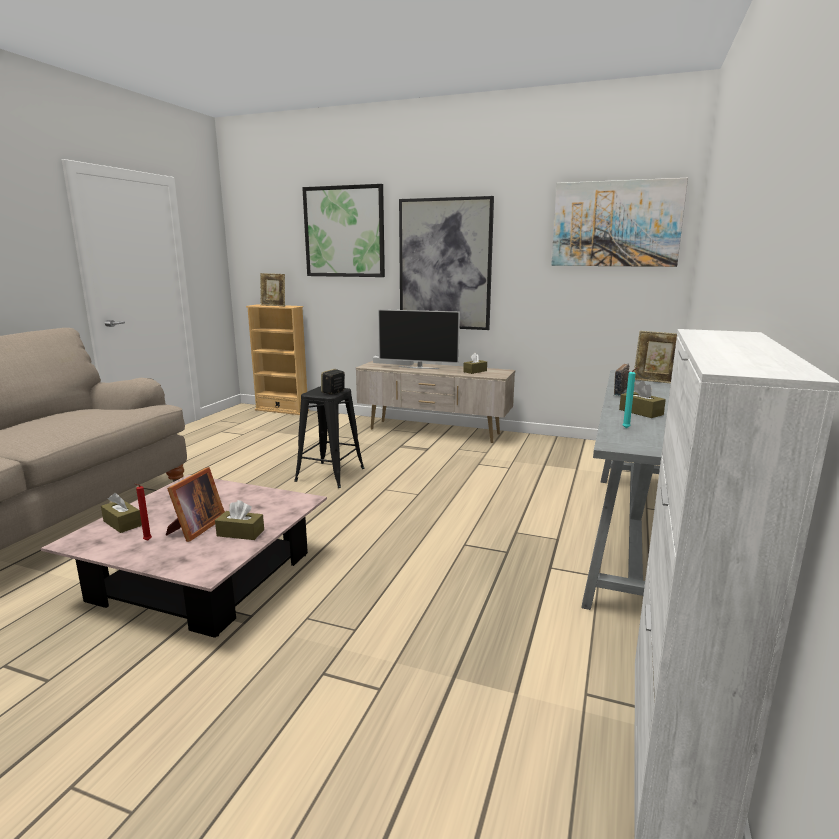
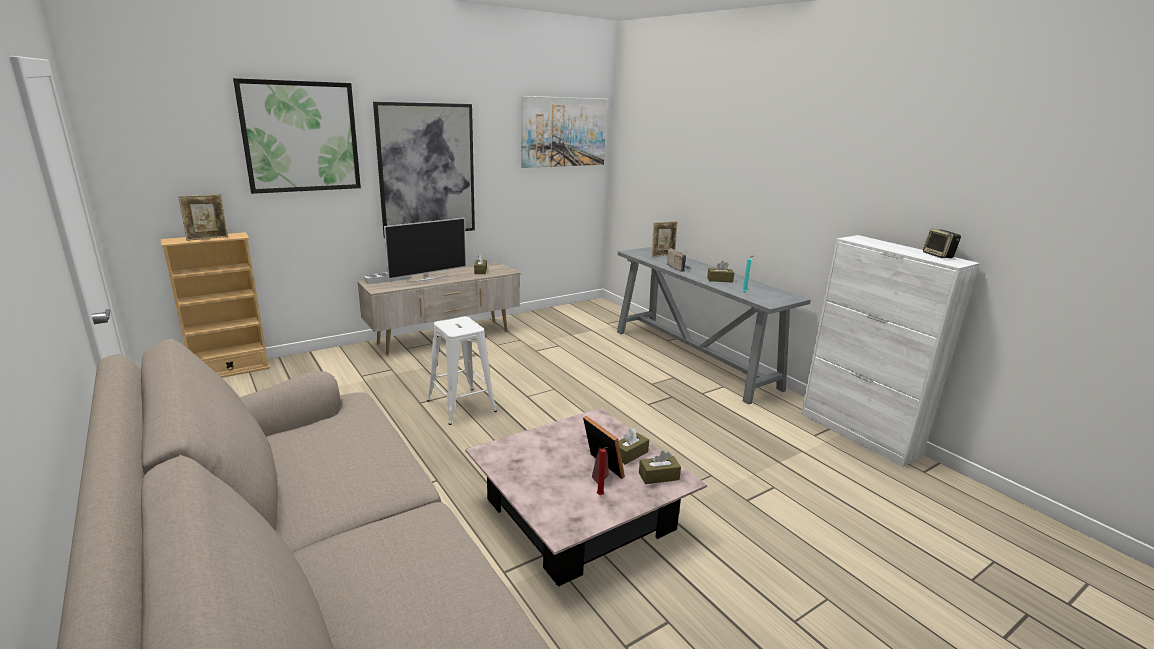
camera: 55 degrees left, 5 degrees up
(122, 523) = (548, 501): brown tissue box -> brown tissue box (658, 476)
(330, 474) = (461, 406): black stool -> white stool
(333, 392) = (468, 324): speaker -> speaker (939, 256)

